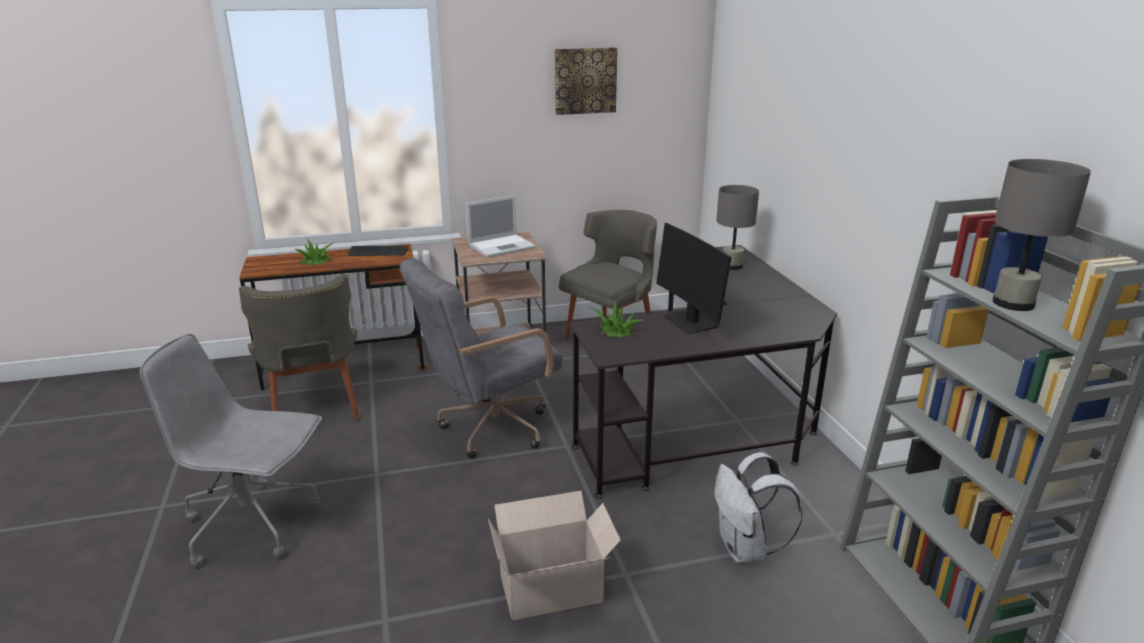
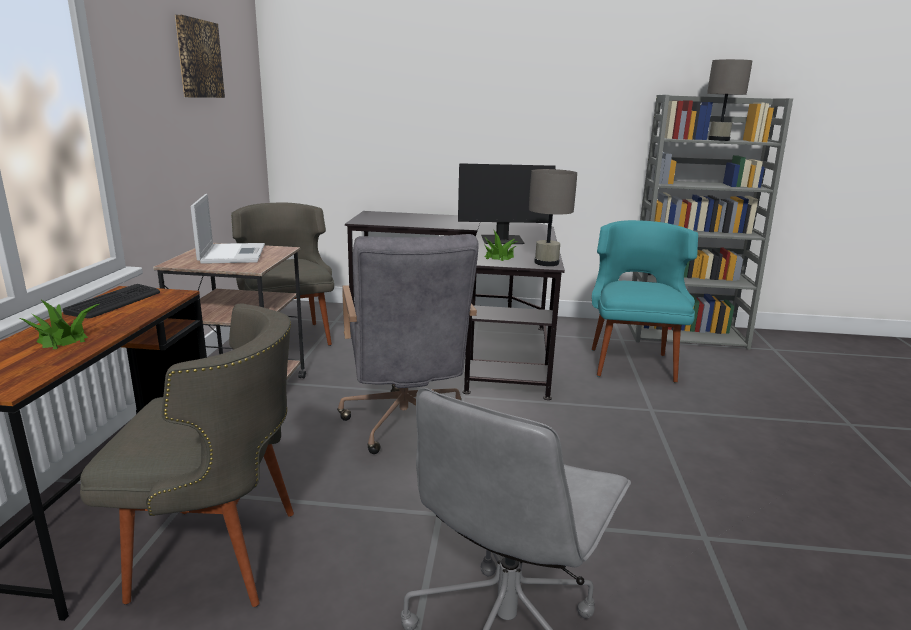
camera: 70 degrees left, 5 degrees down
(554, 589) = (665, 441): cardboard box -> none
(732, 266) = (405, 218): grey table lamp -> grey table lamp (547, 263)
(746, 550) = (631, 365): white backpack -> turquoise chair

